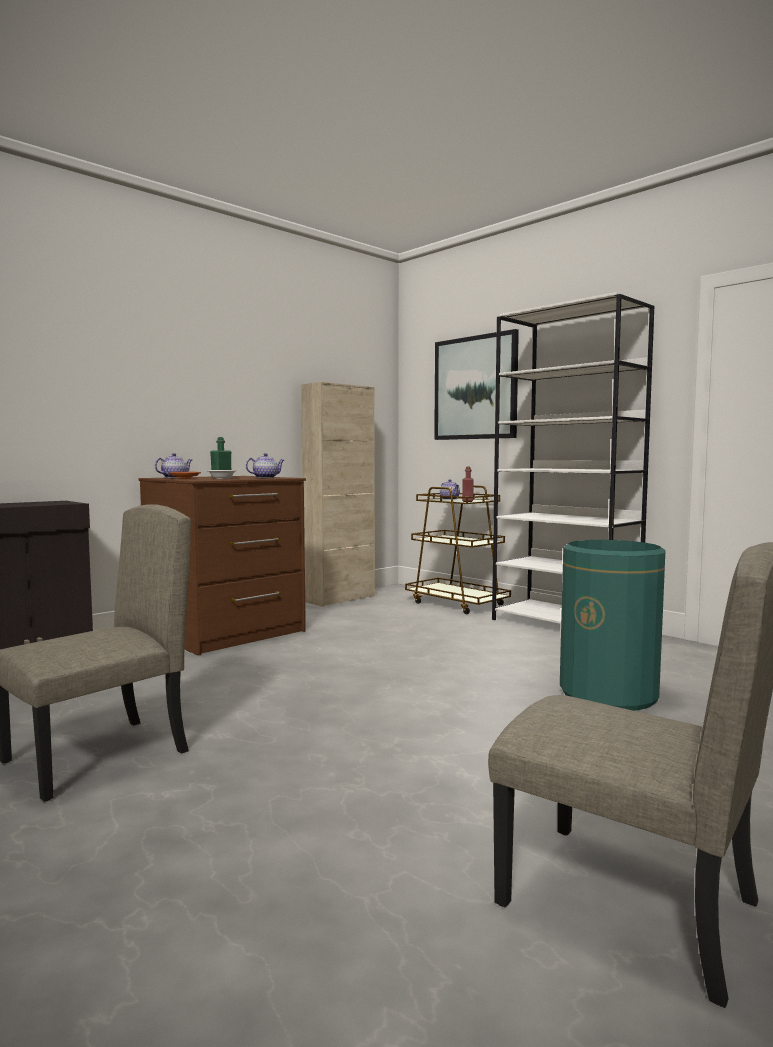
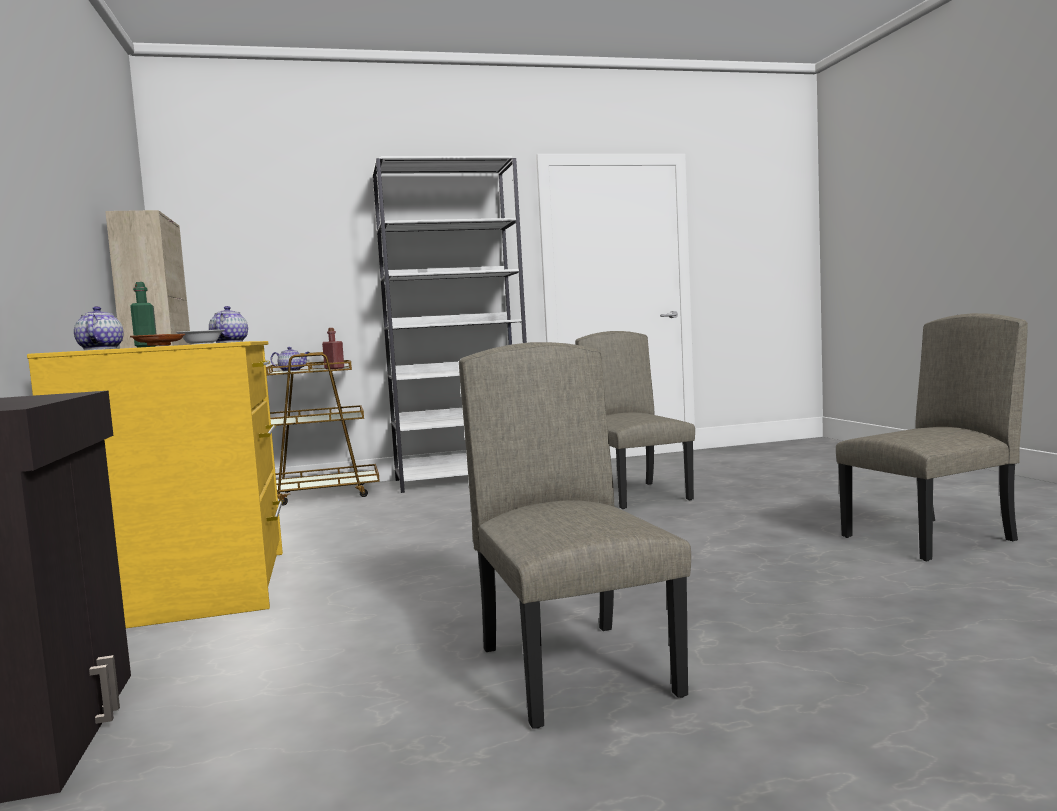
camera: 60 degrees left, 0 degrees up
(227, 632) = (192, 589): brown dresser -> yellow dresser
(475, 388) = (292, 237): picture -> none
(608, 694) = (638, 495): green trash can -> beige chair

